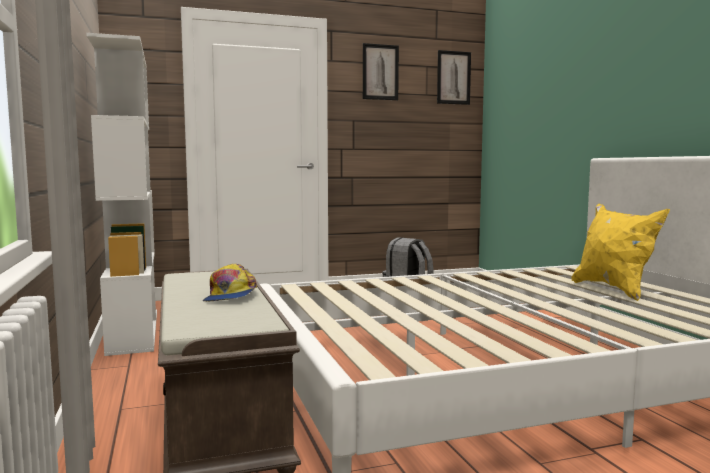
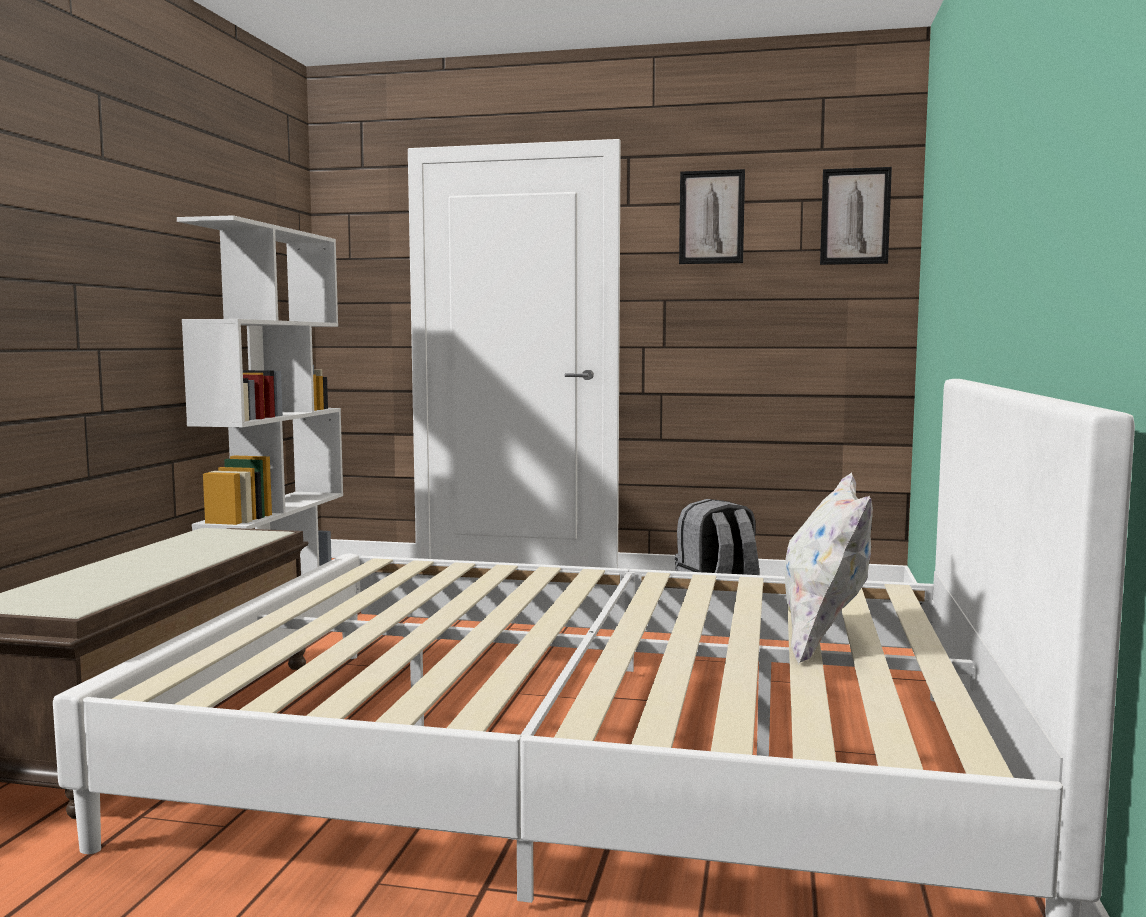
camera: 30 degrees right, 0 degrees up
(230, 296) = (160, 566): cap -> none
(613, 289) = (824, 638): yellow pillow -> white pillow

